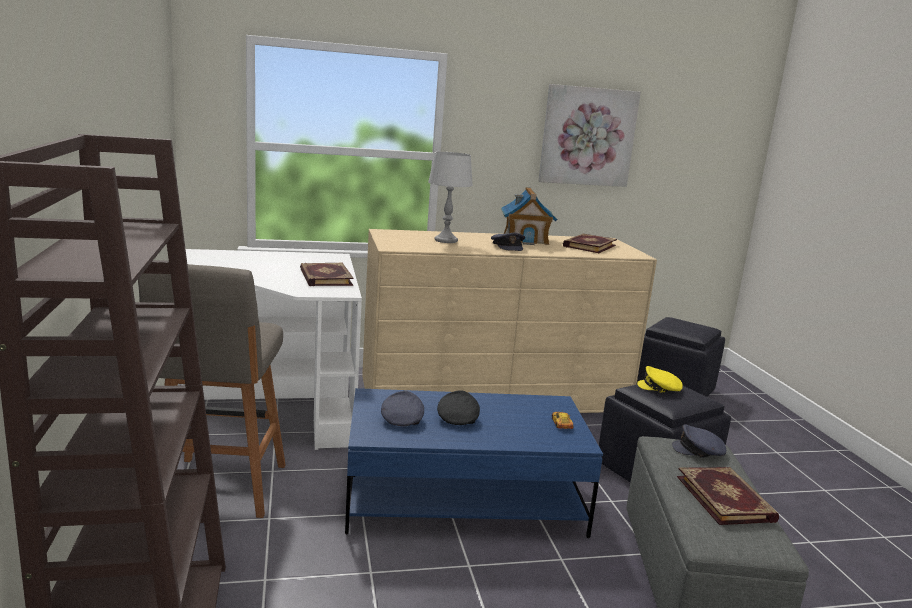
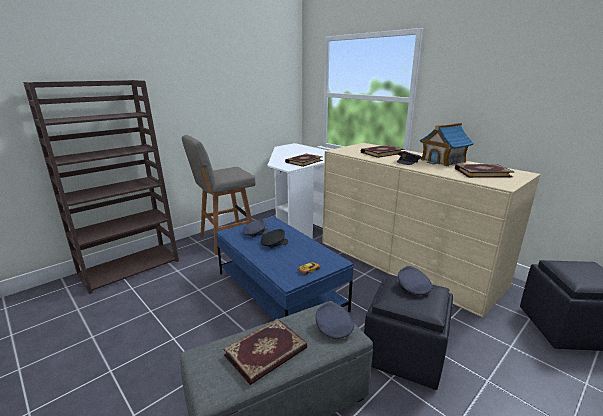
camera: 60 degrees right, 5 degrees up
(445, 240) = (381, 153): grey table lamp -> book
(587, 136) = (534, 81): picture -> none
(660, 388) = (412, 287): yellow cap -> grey cap

